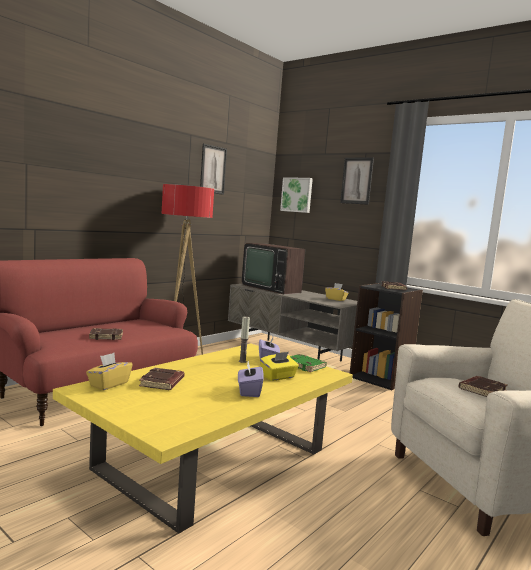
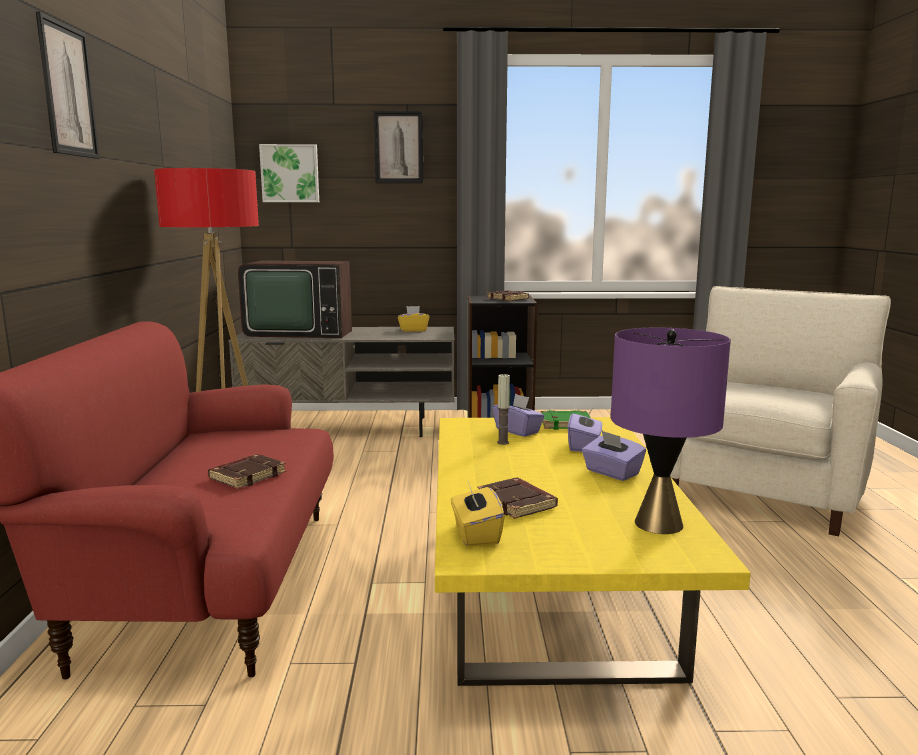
camera: 40 degrees left, 5 degrees up
(192, 416) = (659, 523): none -> purple table lamp
(213, 169) = (185, 134): picture -> picture (68, 90)
(278, 377) = (584, 446): yellow tissue box -> purple tissue box
(482, 390) = (767, 392): brown book -> none

